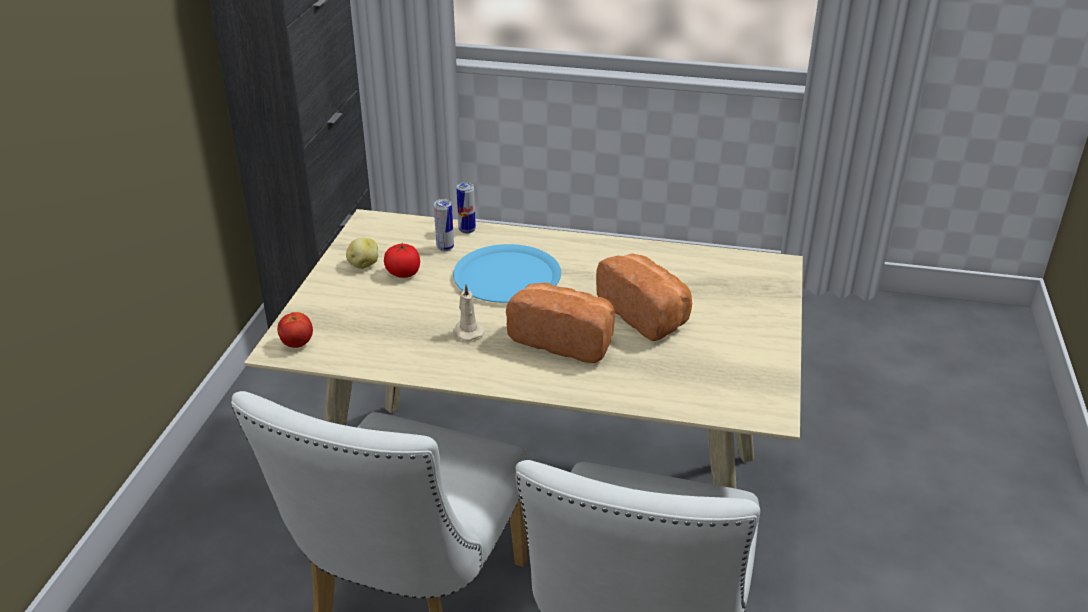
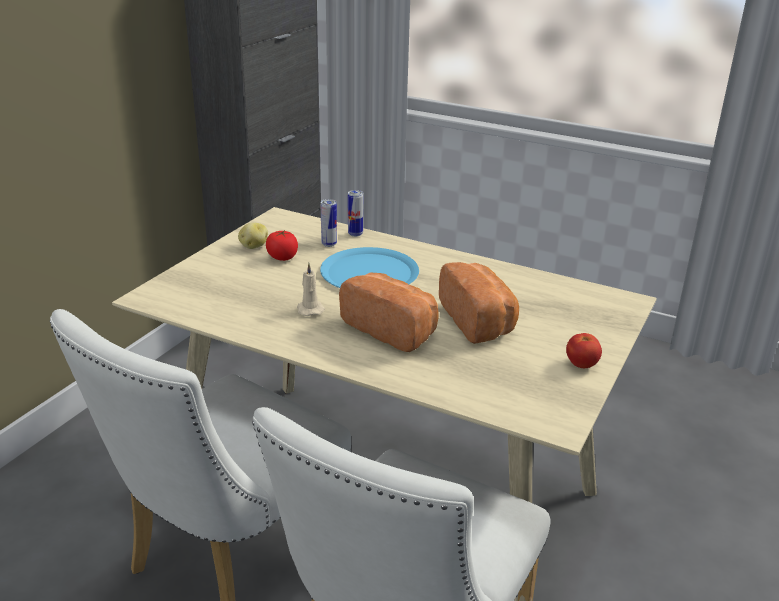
camera: 15 degrees right, 5 degrees down
(297, 343) = (163, 295): tomato -> tomato (581, 364)

